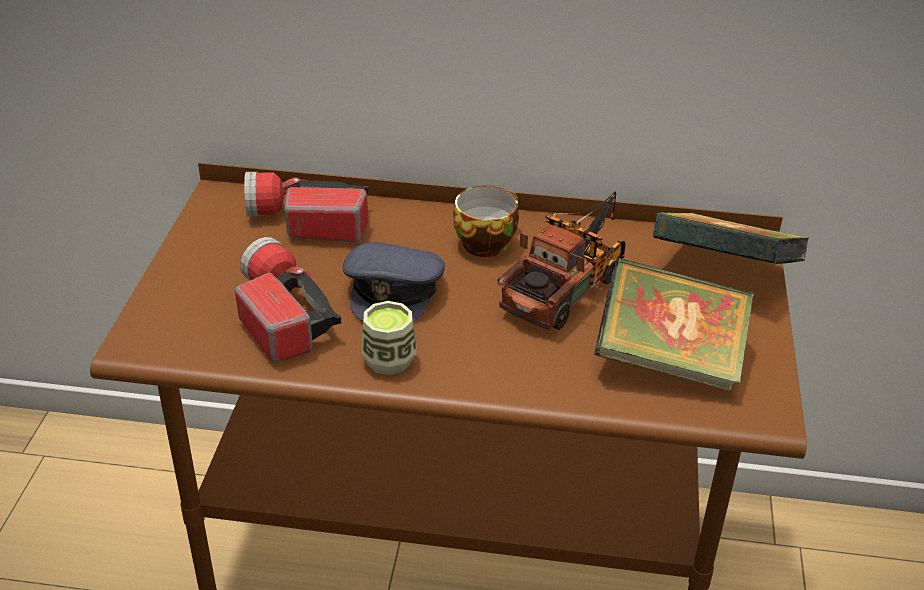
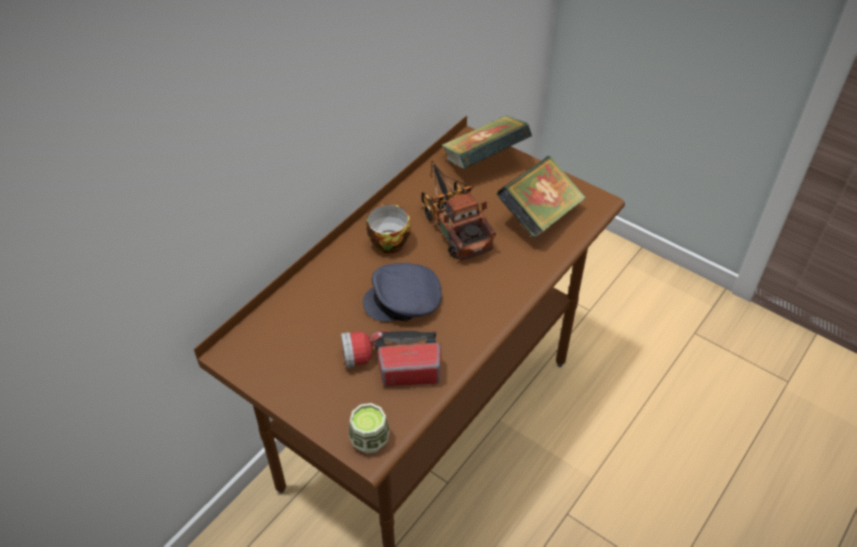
camera: 60 degrees left, 10 degrees up
(306, 221) = (299, 317): flashlight -> none
(389, 360) = (467, 329): cup -> cup (369, 440)
(394, 290) = (404, 301): grey cap -> grey cap turned 135 degrees clockwise

